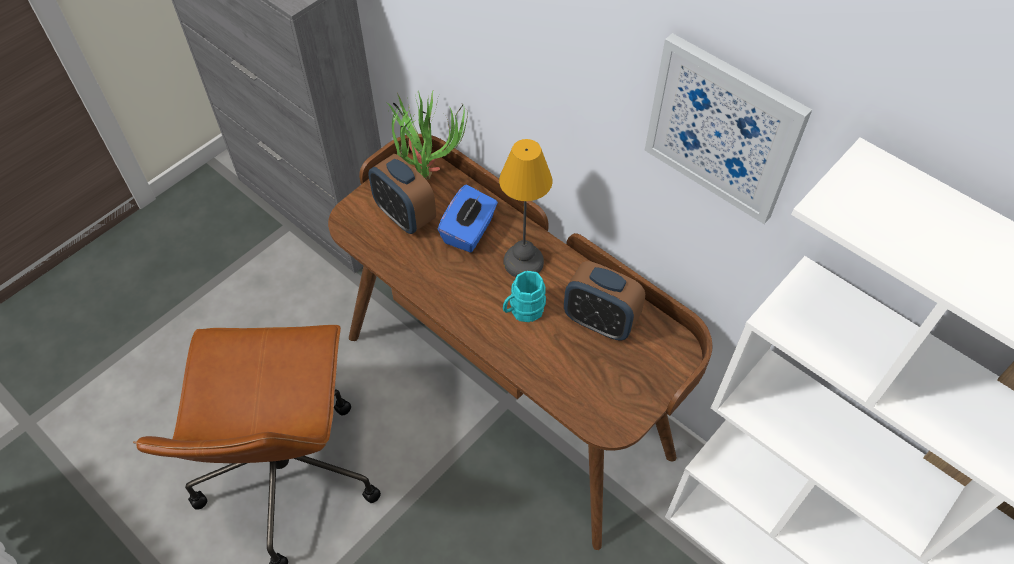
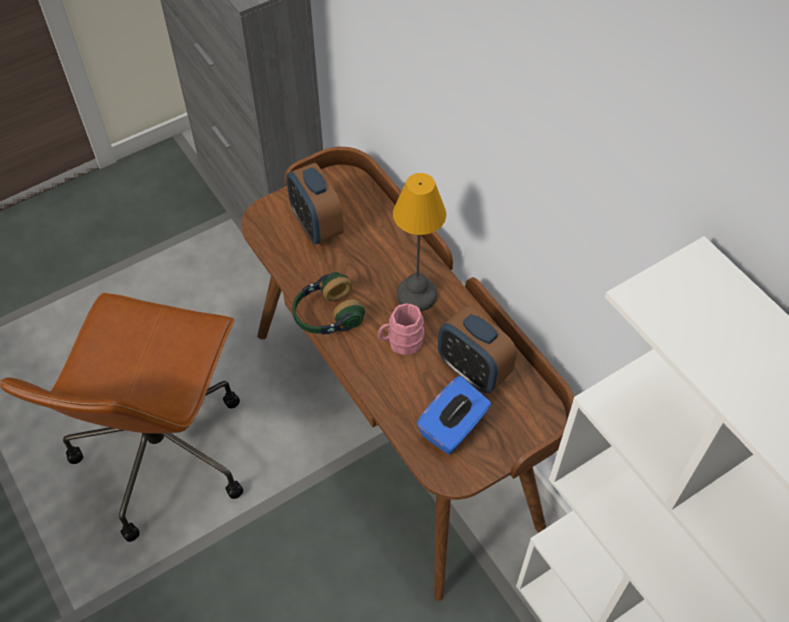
camera: 15 degrees right, 0 degrees up
(427, 169) = (352, 184): potted plant -> none
(443, 301) = (327, 315): none -> headphones
(469, 231) = (373, 254): blue tissue box -> blue tissue box (453, 427)
(523, 310) = (400, 342): turquoise mug -> pink mug
(723, 128) = (597, 201): picture -> none

